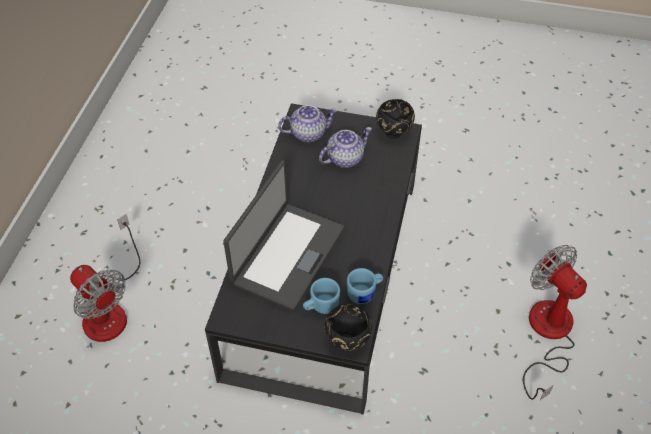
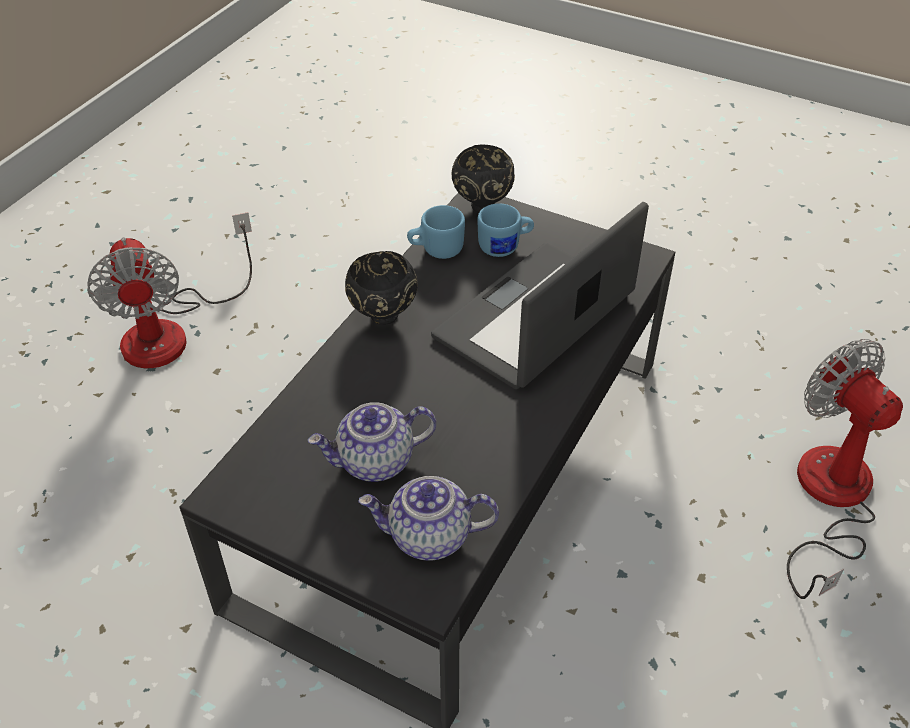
camera: 165 degrees left, 5 degrees down
(394, 133) = (249, 496): black bowl -> black bowl (382, 317)

